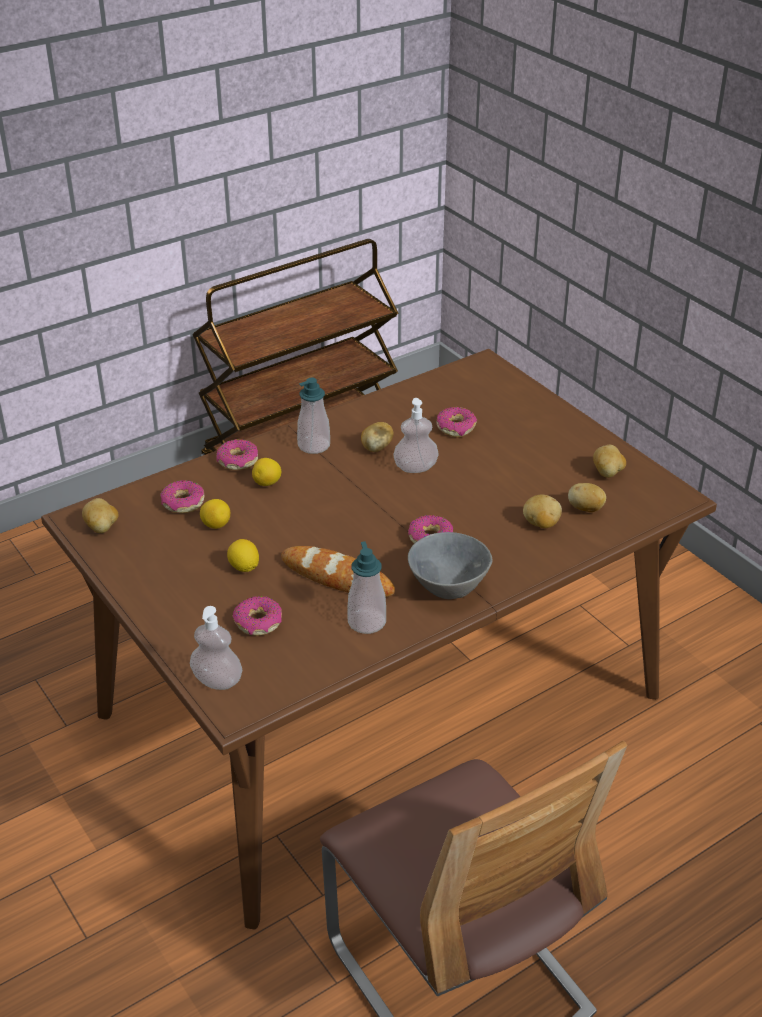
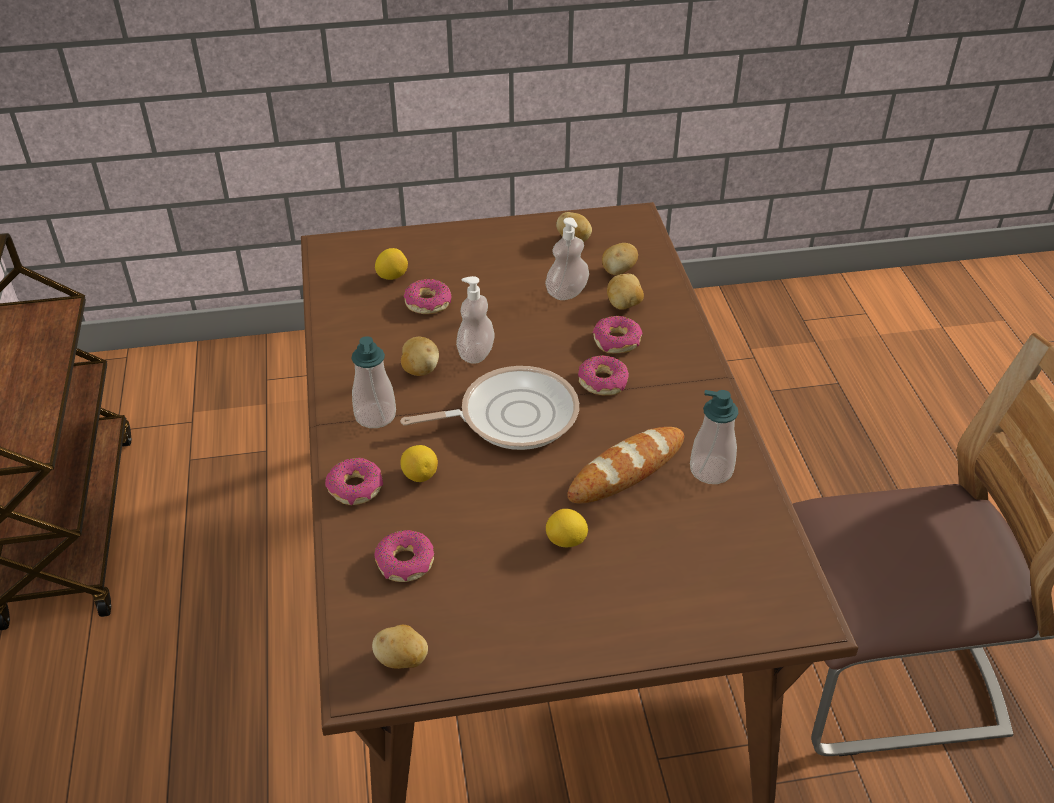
camera: 65 degrees left, 5 degrees up
(216, 525) = (470, 544): lemon -> lemon (392, 276)
(217, 680) = (754, 620): soap dispenser -> soap dispenser (566, 292)
(258, 623) = (671, 557): donut -> donut (617, 341)
(357, 505) = (511, 416): none -> frying pan
(448, 585) = (683, 395): grey bowl -> none

